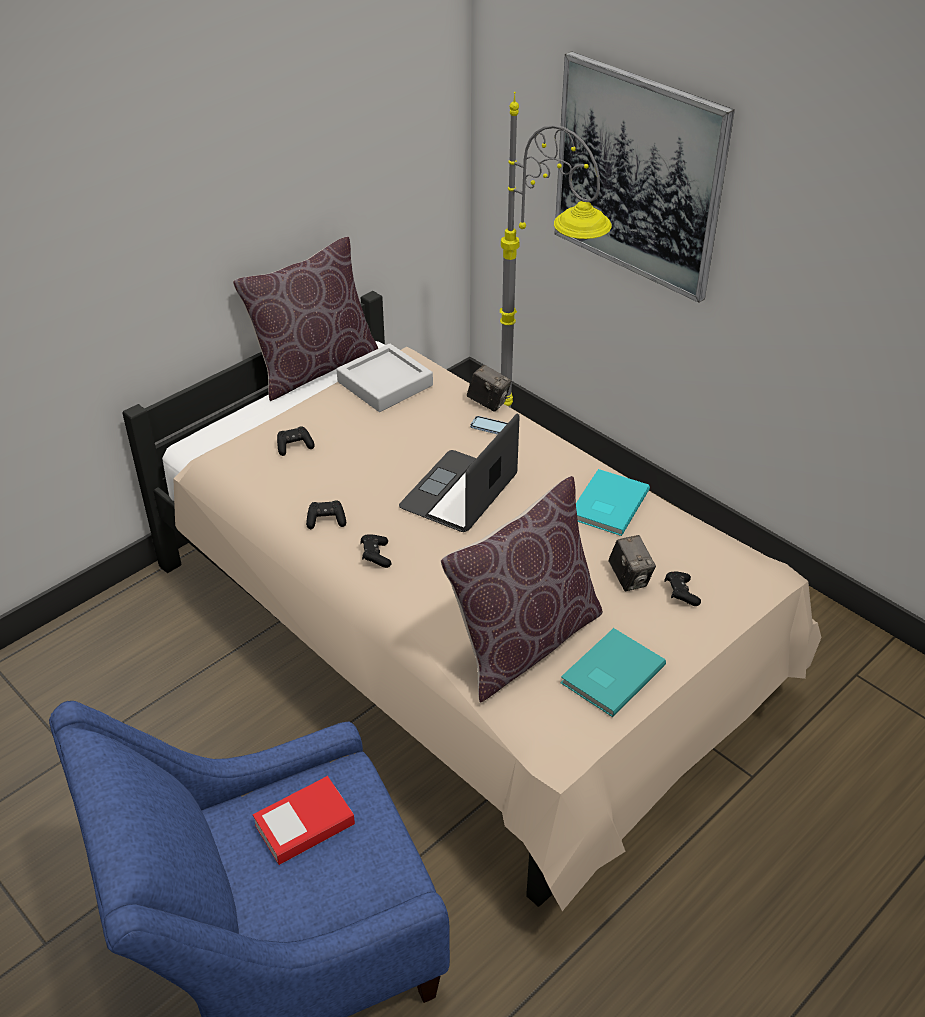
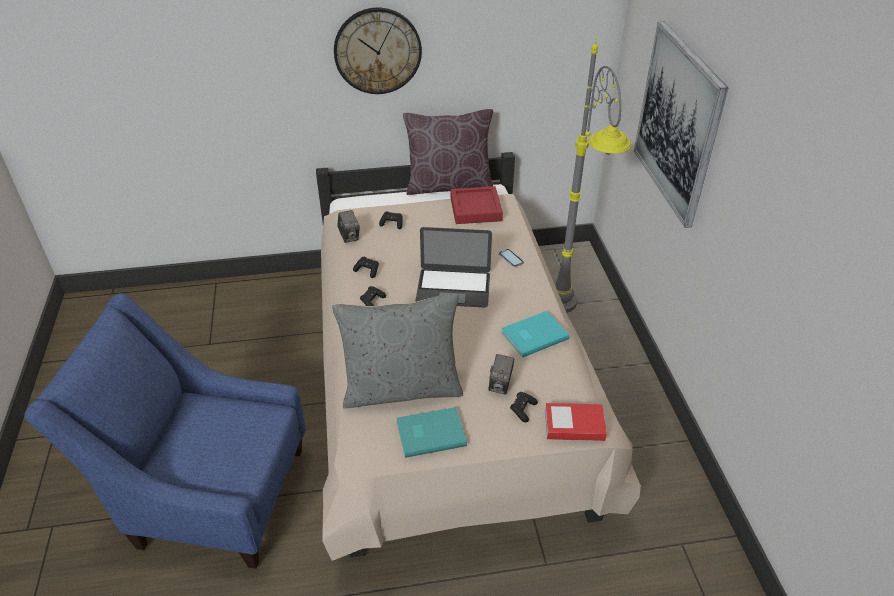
camera: 35 degrees right, 0 degrees up
(183, 197) = (377, 51): none -> wall clock
(304, 825) = (227, 428): book -> book (574, 426)
(385, 384) = (475, 209): grey tray -> red tray
(459, 492) = (453, 287): laptop -> laptop turned 150 degrees counterclockwise
(488, 403) = (525, 244): camera -> camera (349, 236)
(524, 641) = (401, 388): brown pillow -> grey pillow

